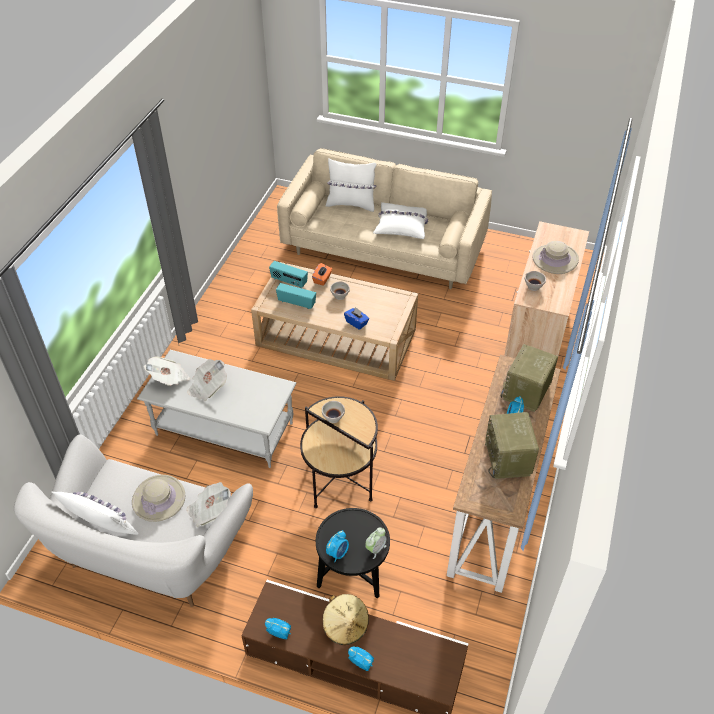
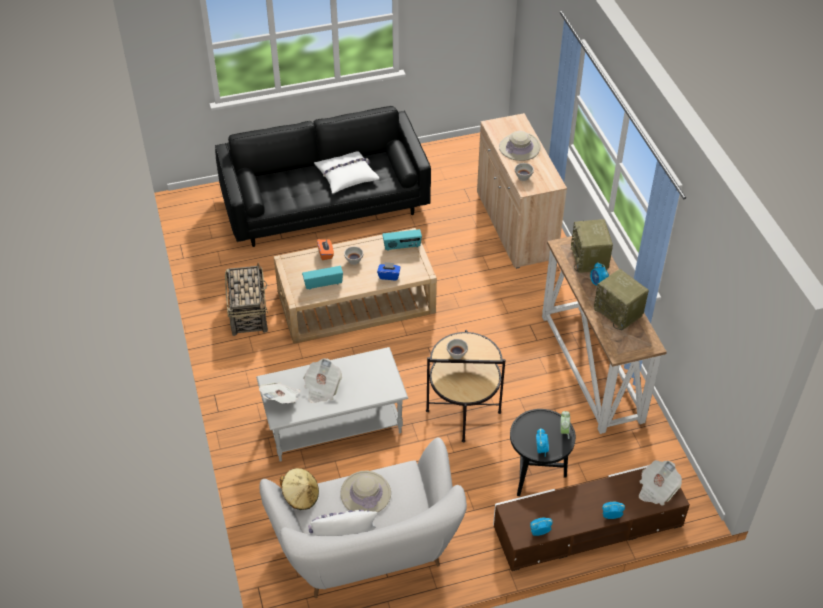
camera: 35 degrees left, 0 degrees up
(209, 511) = (414, 479): newspaper -> newspaper (656, 489)
(246, 303) = (248, 312): none -> basket
(289, 281) = (299, 269): radio -> radio (402, 247)
(345, 626) = (578, 499): beige hat -> beige hat (301, 496)
(351, 204) = (284, 176): white pillow -> none
(384, 247) = (325, 205): beige sofa -> black sofa

